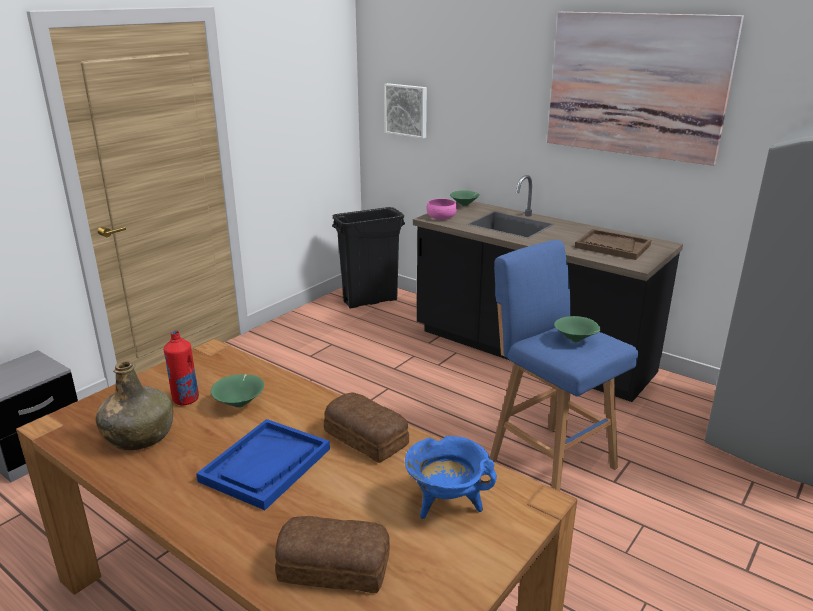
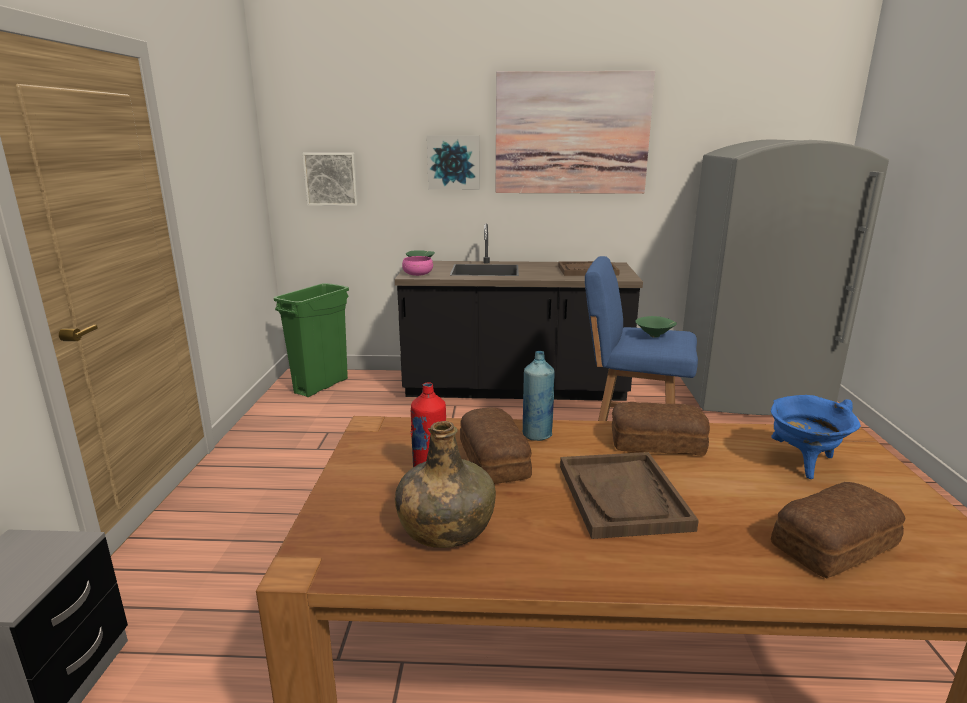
camera: 35 degrees left, 5 degrees down
(240, 403) = (495, 458): green bowl -> bread
(266, 465) = (623, 496): blue tray -> brown tray
(296, 397) = (537, 435): none -> blue bottle
(370, 301) = (321, 386): black trash can -> green trash can
(511, 105) = (453, 162): none -> picture

